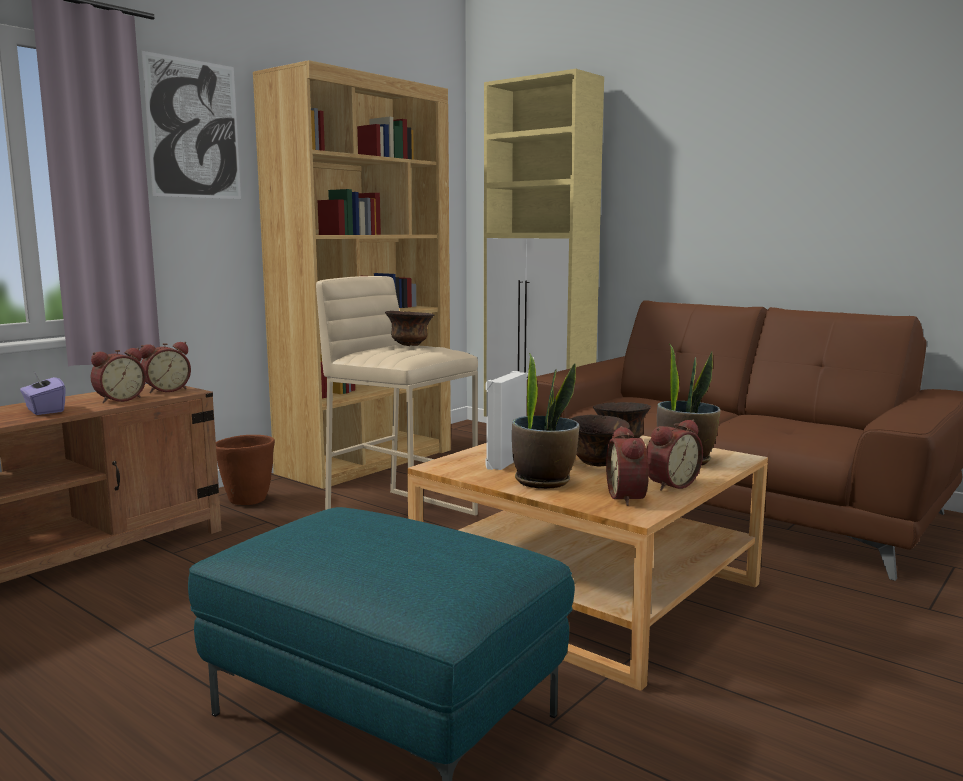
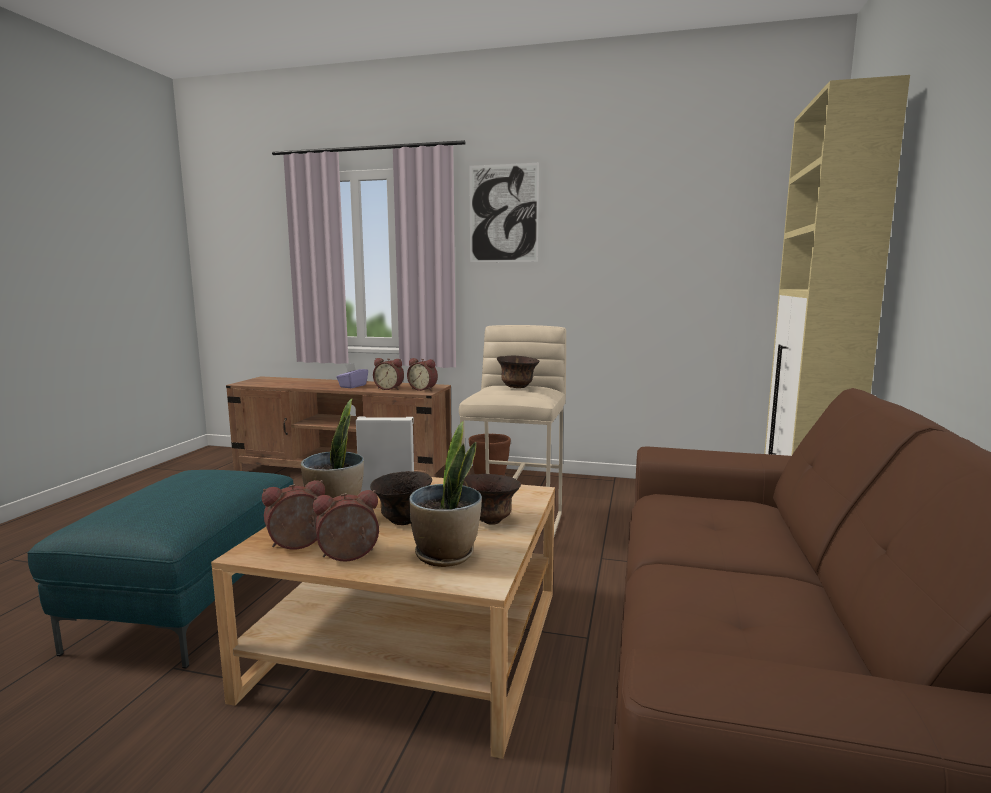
camera: 65 degrees right, 0 degrees up
(367, 461) = (617, 488): brown bookcase -> none
(669, 484) = (348, 557): alarm clock -> alarm clock turned 135 degrees clockwise

